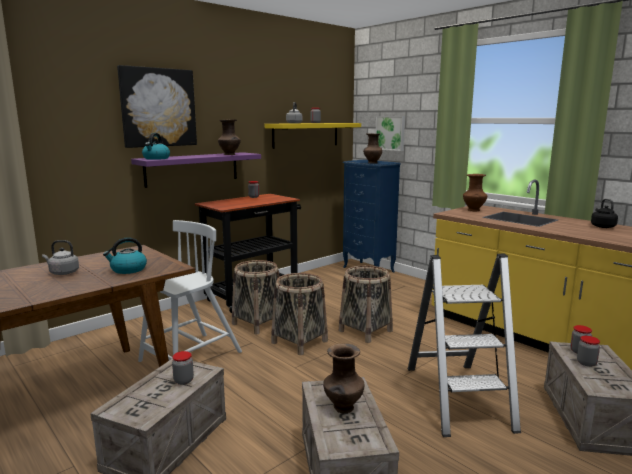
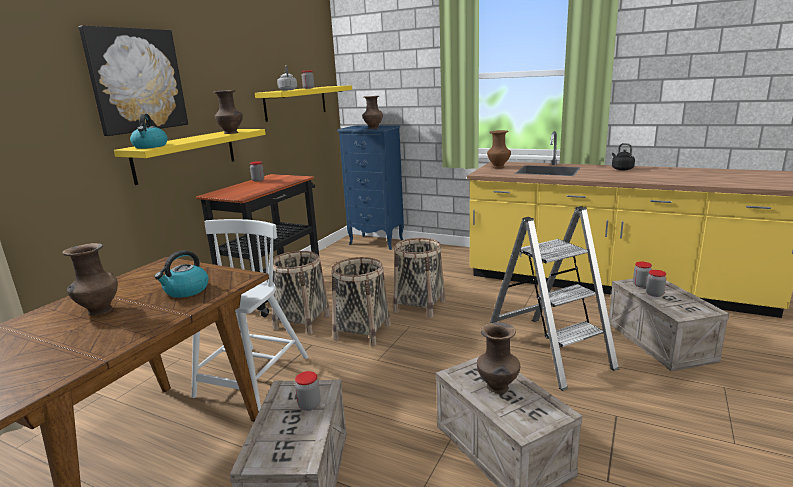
camera: 20 degrees left, 5 degrees up
(63, 273) = (99, 311): grey kettle -> brown vase
(192, 169) = (186, 155): purple shelf -> yellow shelf
(390, 133) = (384, 94): picture -> none

